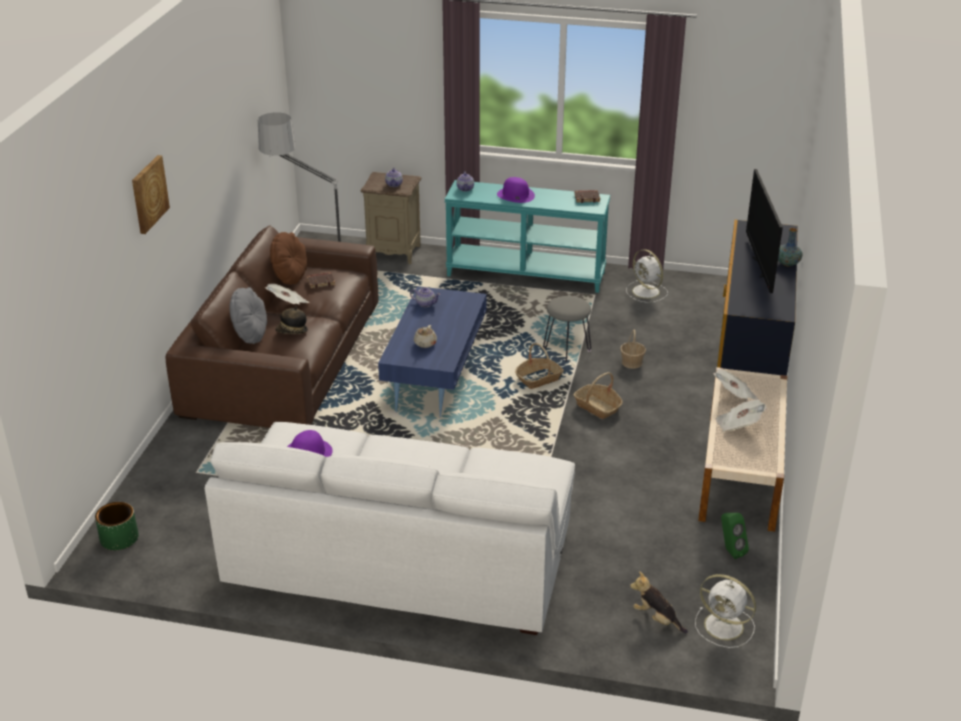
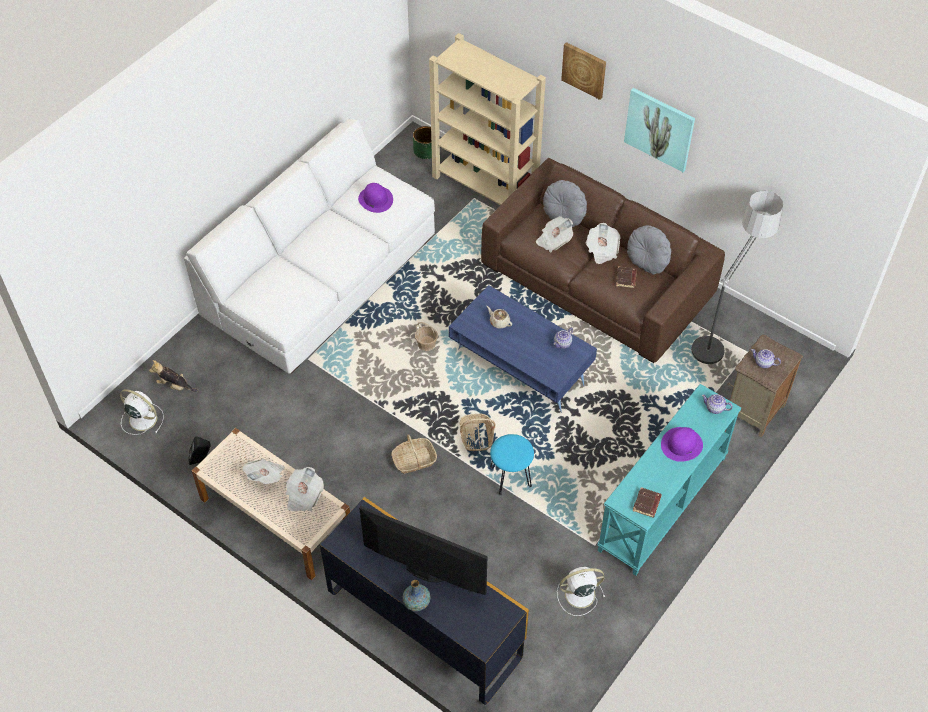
camera: 115 degrees right, 20 degrees up
(169, 470) = (485, 186): none -> beige bookcase
(197, 176) = (659, 129): none -> picture
(290, 278) = (647, 263): brown pillow -> grey pillow
(292, 332) = (554, 240): hat -> newspaper
(567, 349) = (510, 478): grey stool -> turquoise stool
(632, 362) = (463, 518): basket -> basket (426, 344)
(656, 618) = (174, 385): plush toy -> plush toy turned 135 degrees counterclockwise
(725, 627) = (142, 418): white fan -> white fan turned 60 degrees clockwise
(730, 551) = (201, 460): green speaker -> black speaker

